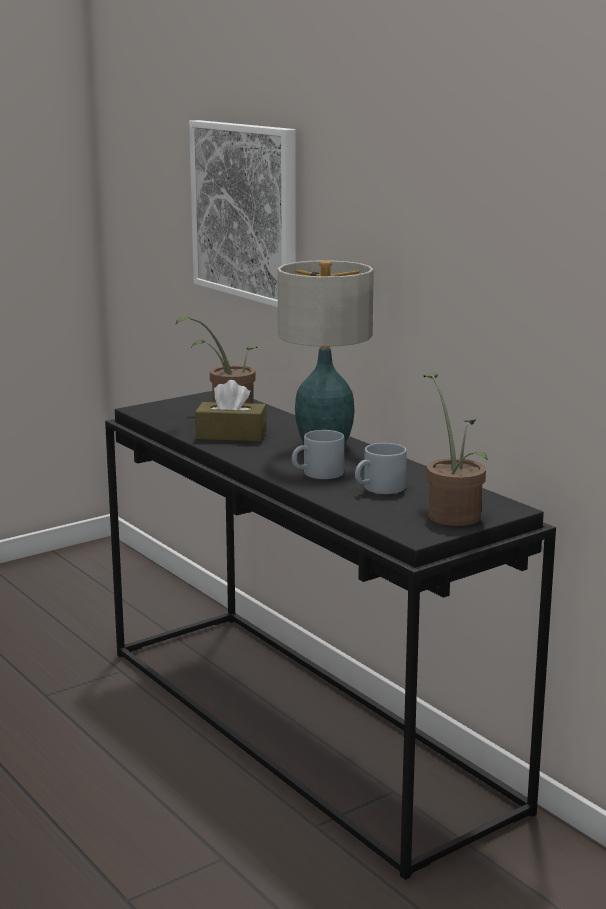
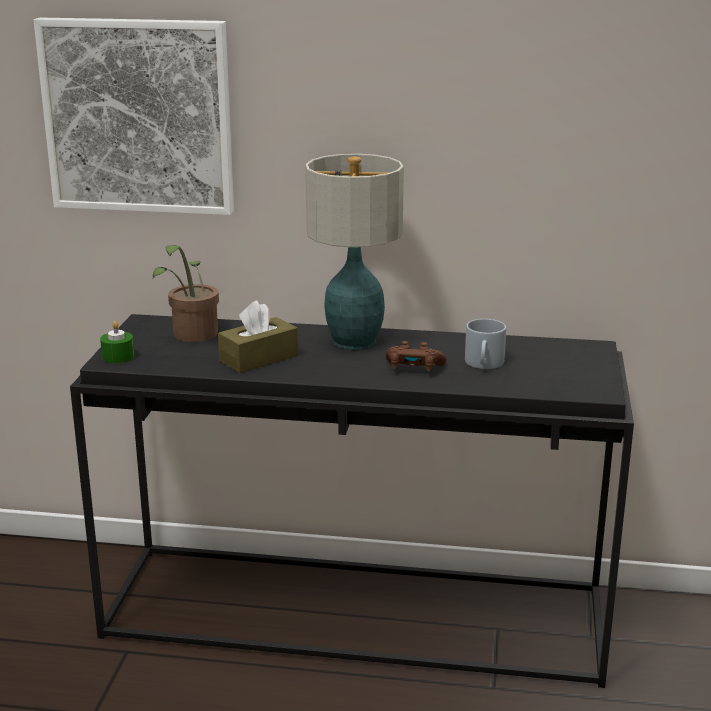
camera: 45 degrees left, 5 degrees up
(151, 408) = (118, 357): none -> green candle
(317, 474) = (413, 368): grey mug -> brown game controller
(452, 513) = (574, 364): potted plant -> none

